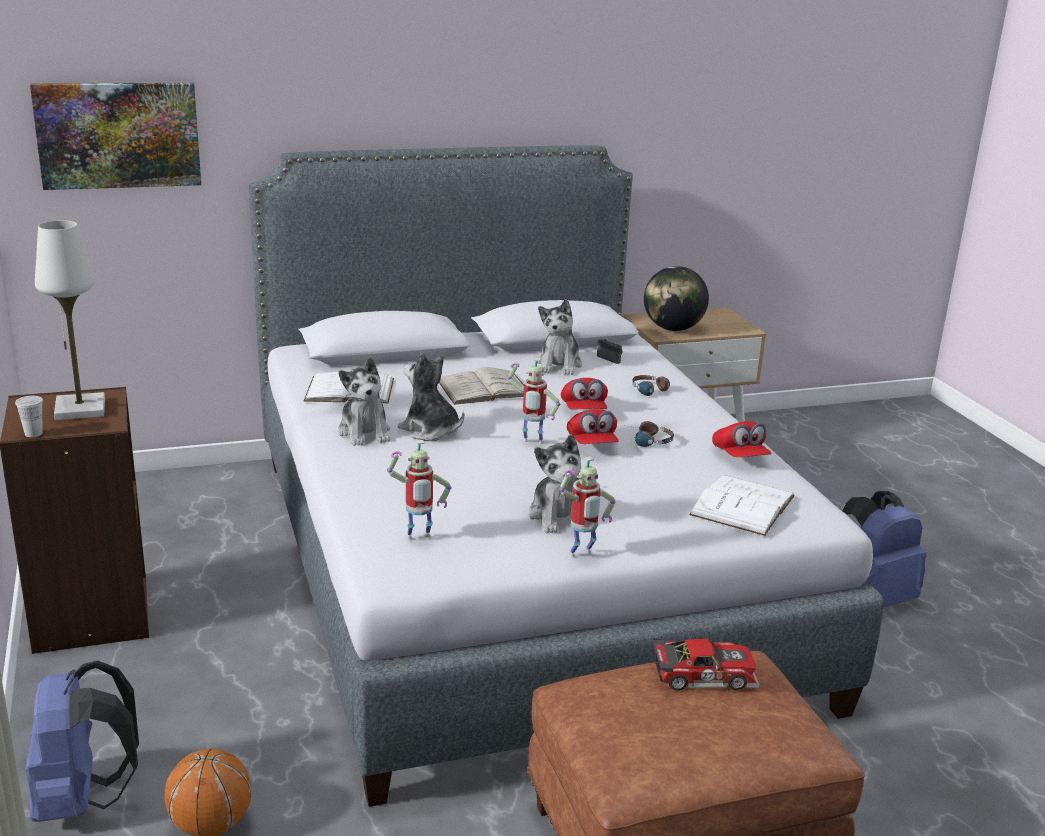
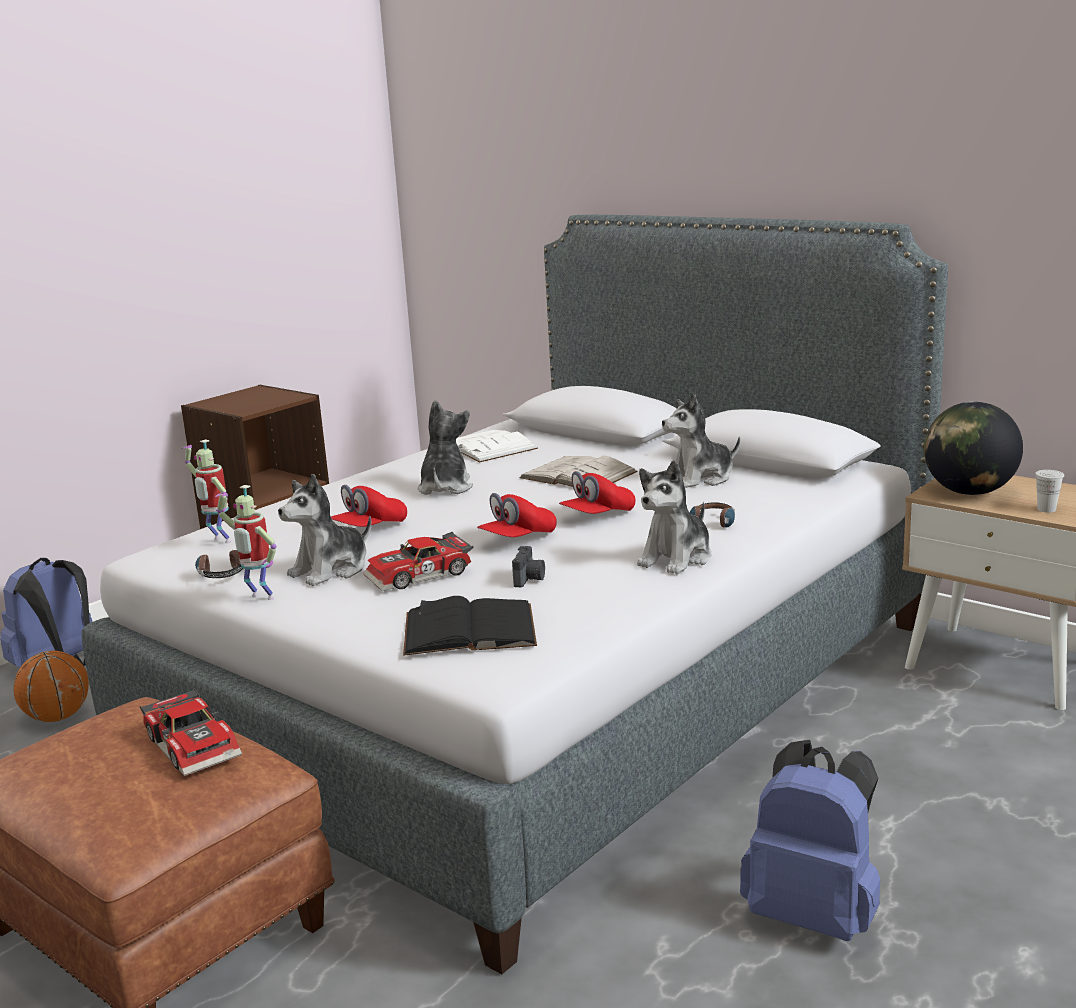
camera: 60 degrees right, 5 degrees down
(33, 433) = (205, 405): white cup -> white cup (1046, 509)
(80, 409) = (260, 400): white table lamp -> none
(118, 135) = (472, 193): picture -> none
(365, 432) = (407, 474): plush toy -> plush toy (677, 558)
(531, 443) = (478, 520): toy robot -> none
(611, 358) = (768, 488): camera -> camera (530, 579)
(618, 492) = (420, 575): none -> toy car
(645, 441) = (568, 554): headphones -> headphones (221, 572)
(740, 456) = (605, 599): red cap -> red cap (370, 528)
(742, 505) = (469, 629): white book -> black book

